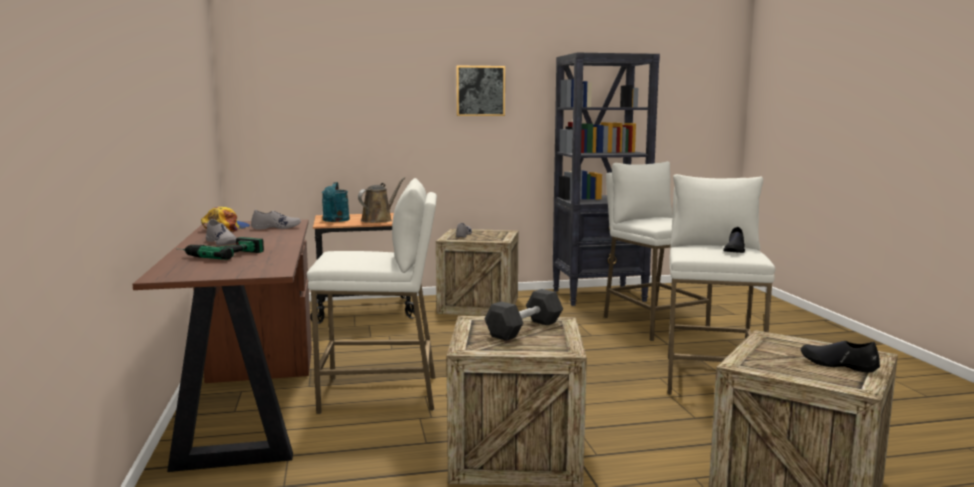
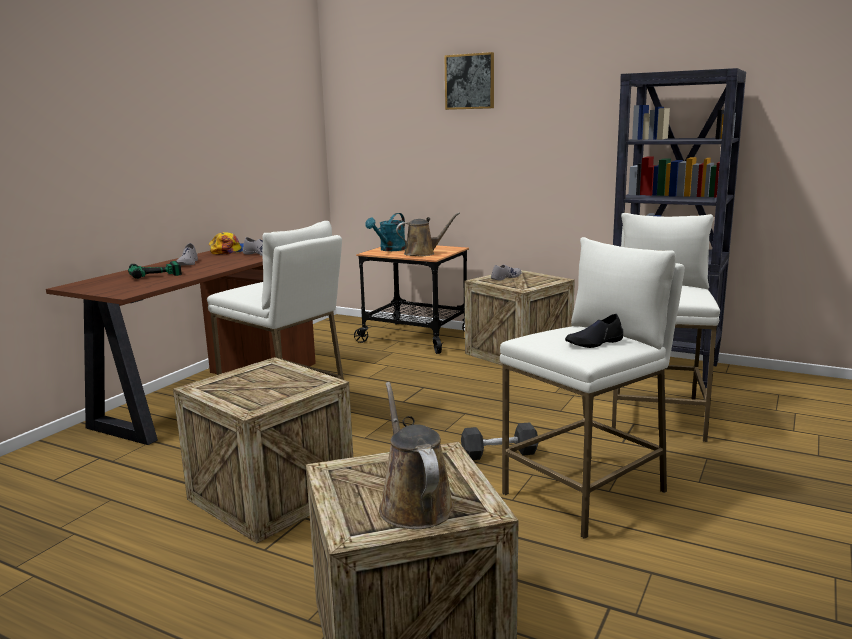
camera: 40 degrees right, 5 degrees up
(480, 91) = (552, 120): picture -> picture (469, 81)
(524, 329) = (279, 381): black dumbbell -> black dumbbell (499, 454)
(838, 364) = (413, 504): black shoe -> brown watering can

